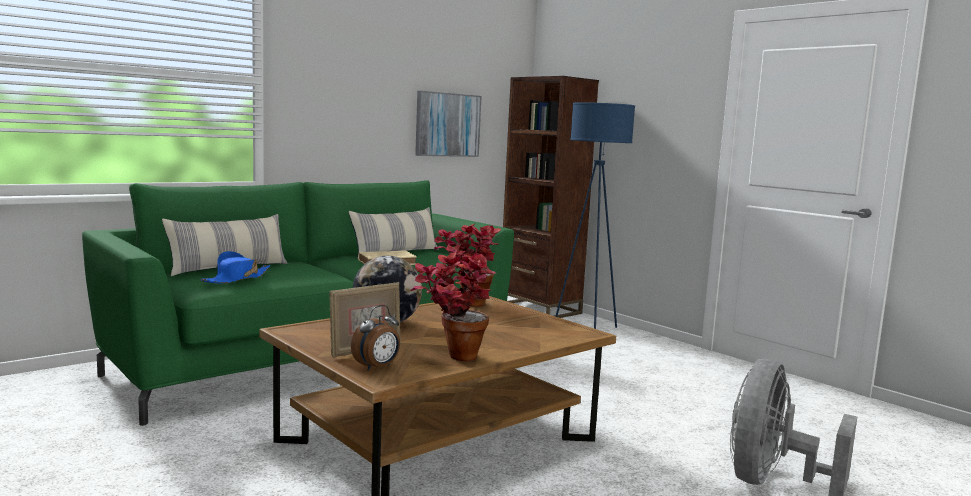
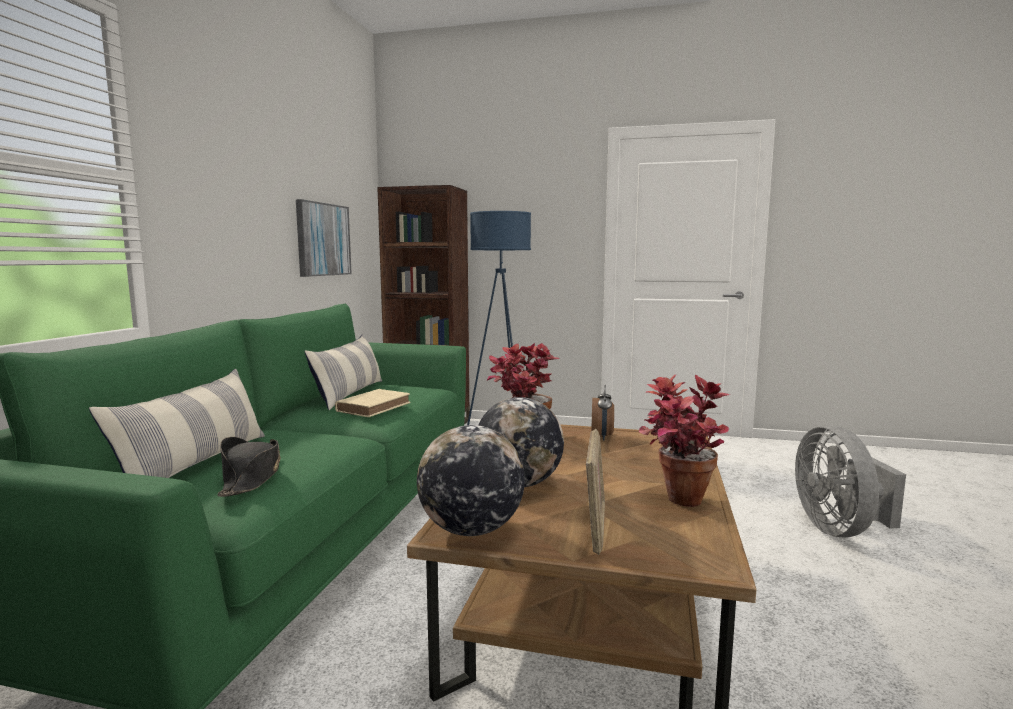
camera: 35 degrees left, 0 degrees up
(236, 279) = (251, 477): blue hat -> black hat
(302, 332) = (471, 530): none -> globe
(377, 367) = (663, 548): alarm clock -> alarm clock (602, 437)

